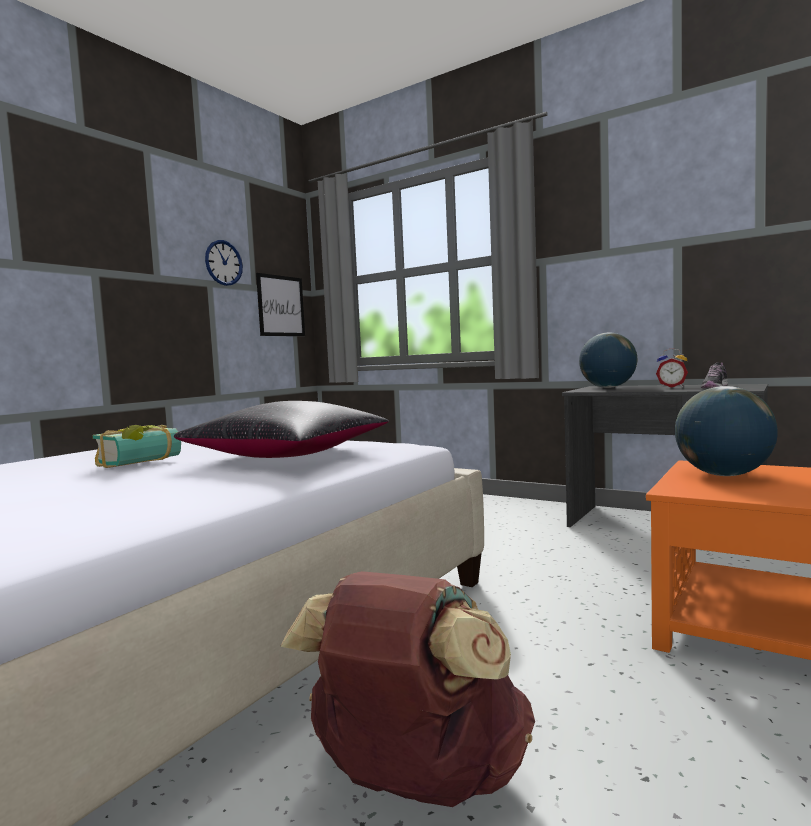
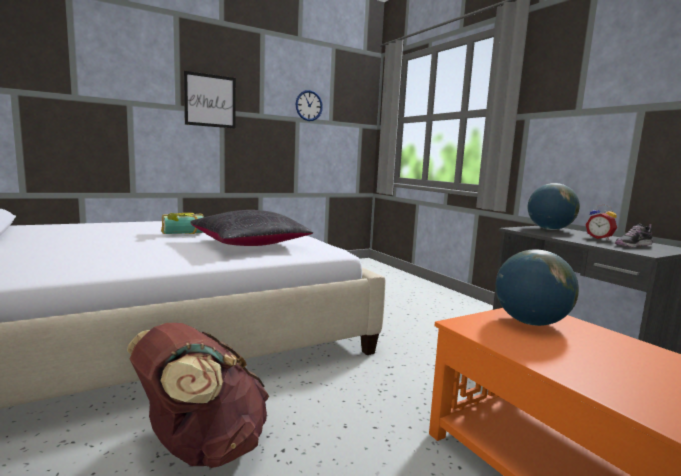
camera: 25 degrees right, 5 degrees up
(281, 306) = (350, 136): picture -> picture (210, 100)

